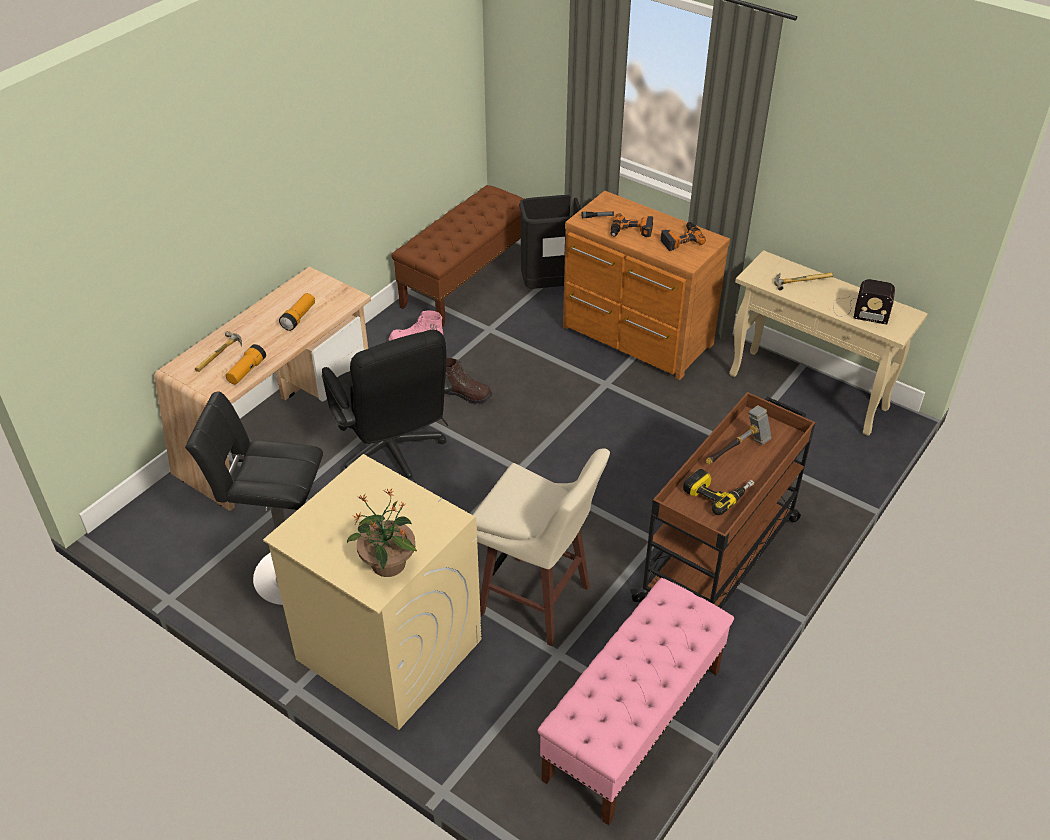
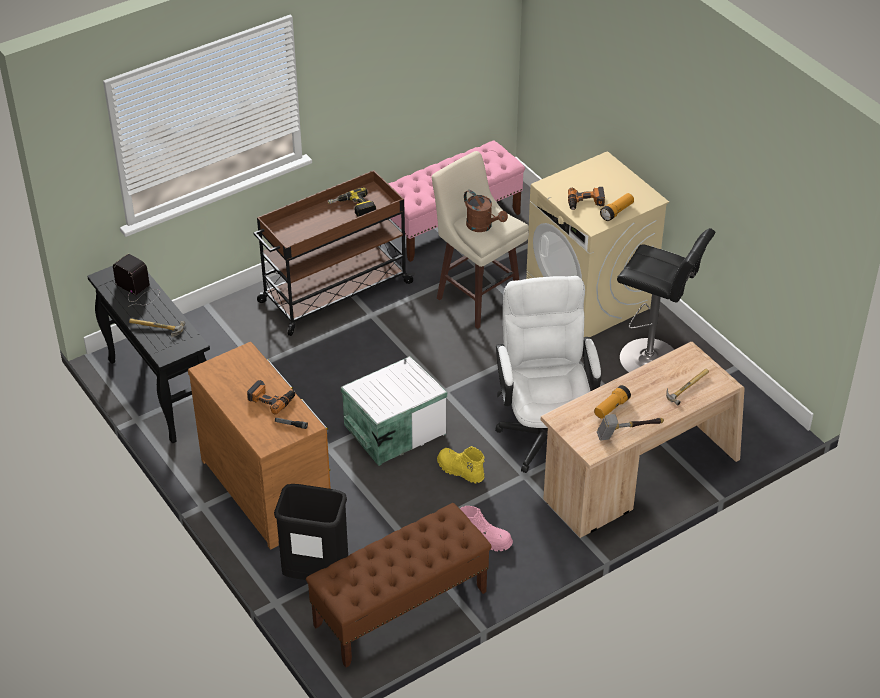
camera: 160 degrees left, 0 degrees up
(246, 371) = (665, 366): flashlight -> flashlight (617, 212)
(388, 564) = (594, 171): potted plant -> none
(393, 455) = (545, 429): black office chair -> white office chair
(465, 394) = (460, 471): brown boot -> yellow boot
(526, 493) = (483, 226): none -> brown watering can
(552, 416) = (393, 429): none -> white storage box
(680, 239) = (233, 378): power drill -> power drill (585, 203)
(737, 451) = (319, 229): hammer -> hammer (628, 434)
(809, 392) = (159, 392): beige console table -> black console table

